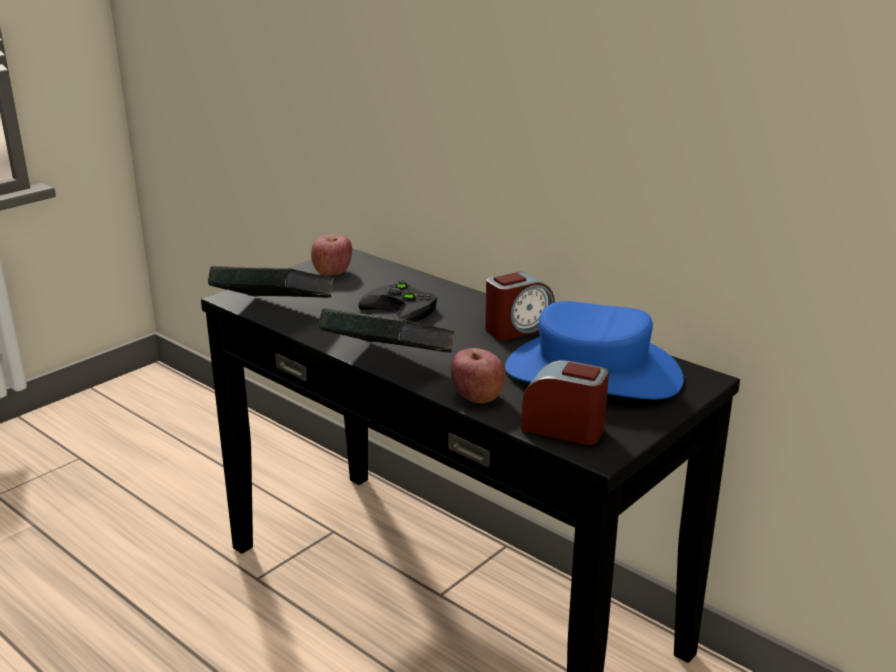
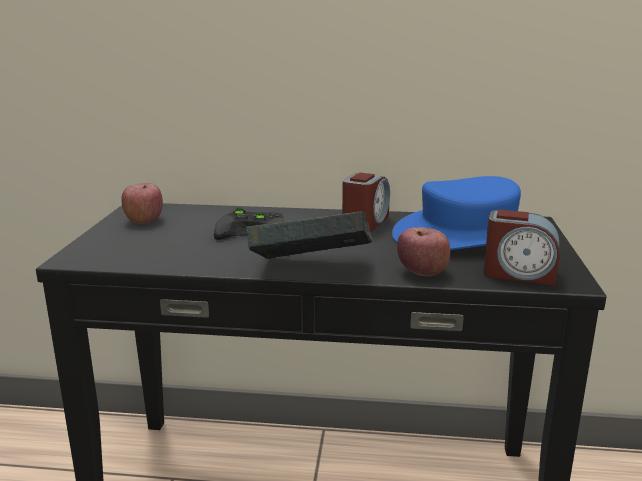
camera: 35 degrees left, 5 degrees down
(273, 313) = (137, 261): book -> none
(564, 428) = (519, 274): alarm clock -> alarm clock turned 150 degrees counterclockwise

